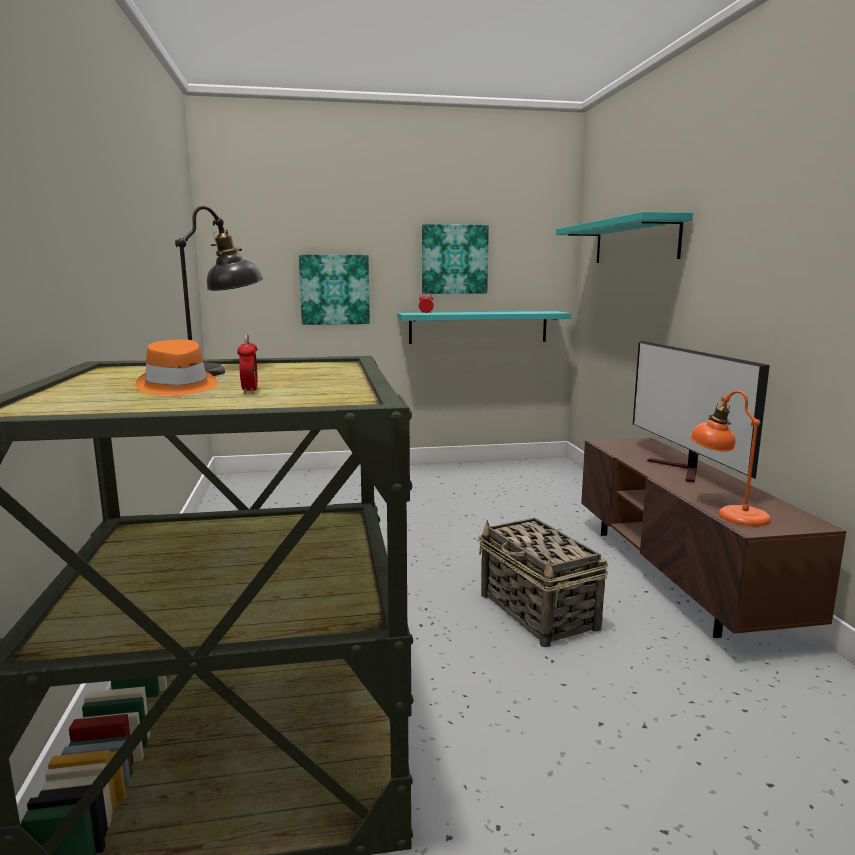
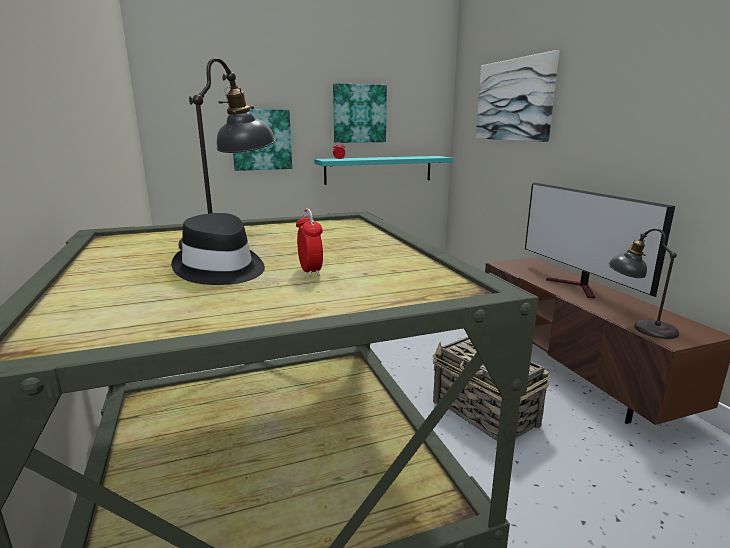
camera: 10 degrees left, 5 degrees up
(177, 387) = (220, 269): orange hat -> black hat
(634, 241) = (514, 100): turquoise shelf -> picture
(725, 510) = (637, 324): orange table lamp -> grey table lamp

